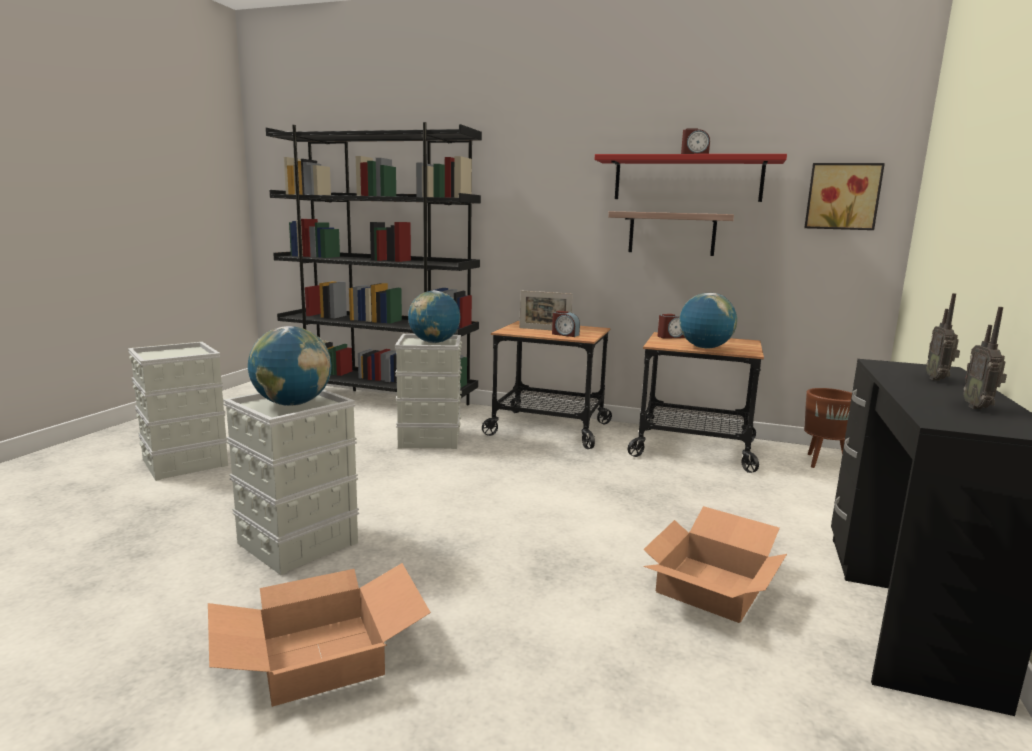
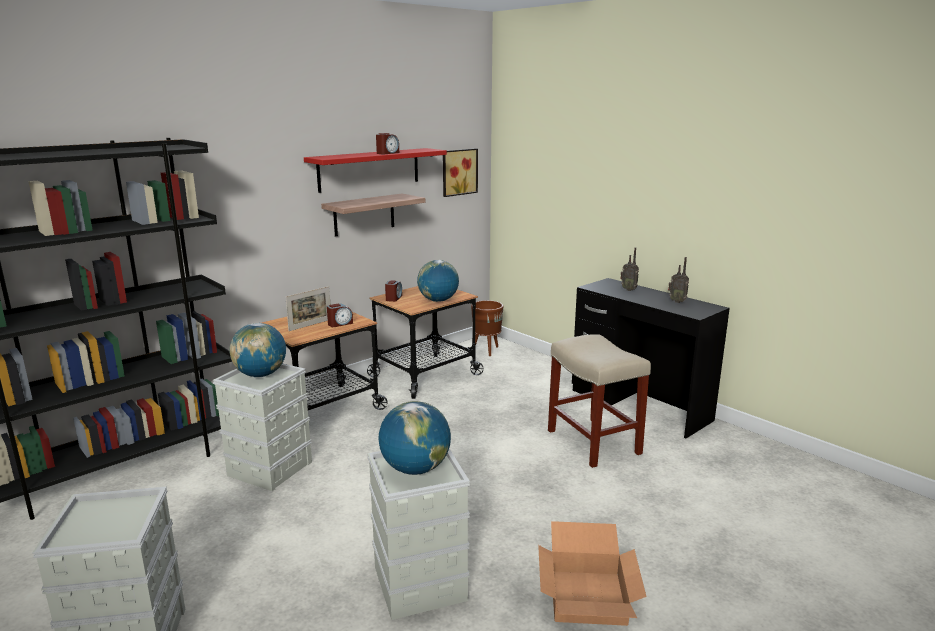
camera: 60 degrees left, 5 degrees up
(709, 586) = (592, 441): cardboard box -> beige stool

